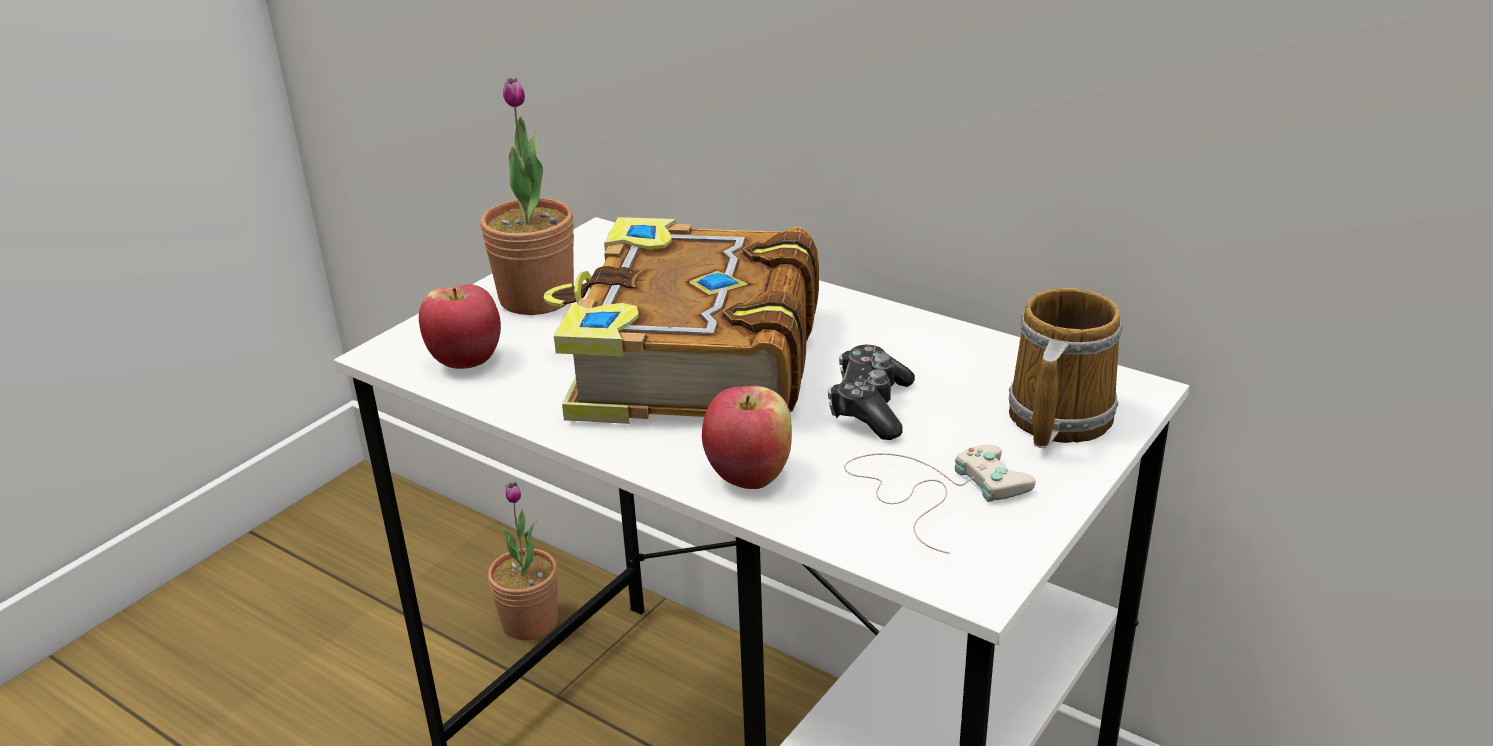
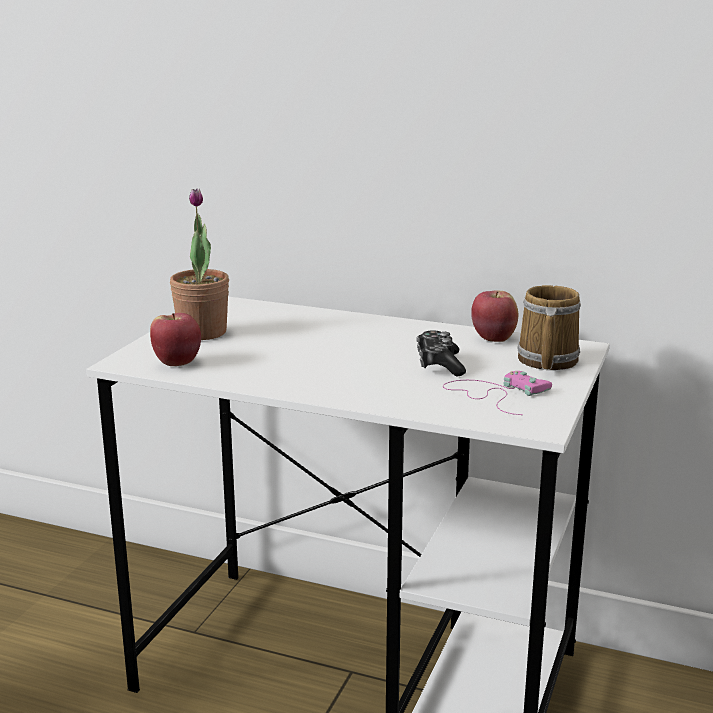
camera: 15 degrees left, 10 degrees down
(530, 622) = (159, 593): potted plant -> none
(691, 362) = (321, 353): book -> none
(748, 475) = (387, 397): apple -> apple (493, 338)
(932, 490) = (496, 394): white game controller -> pink game controller

